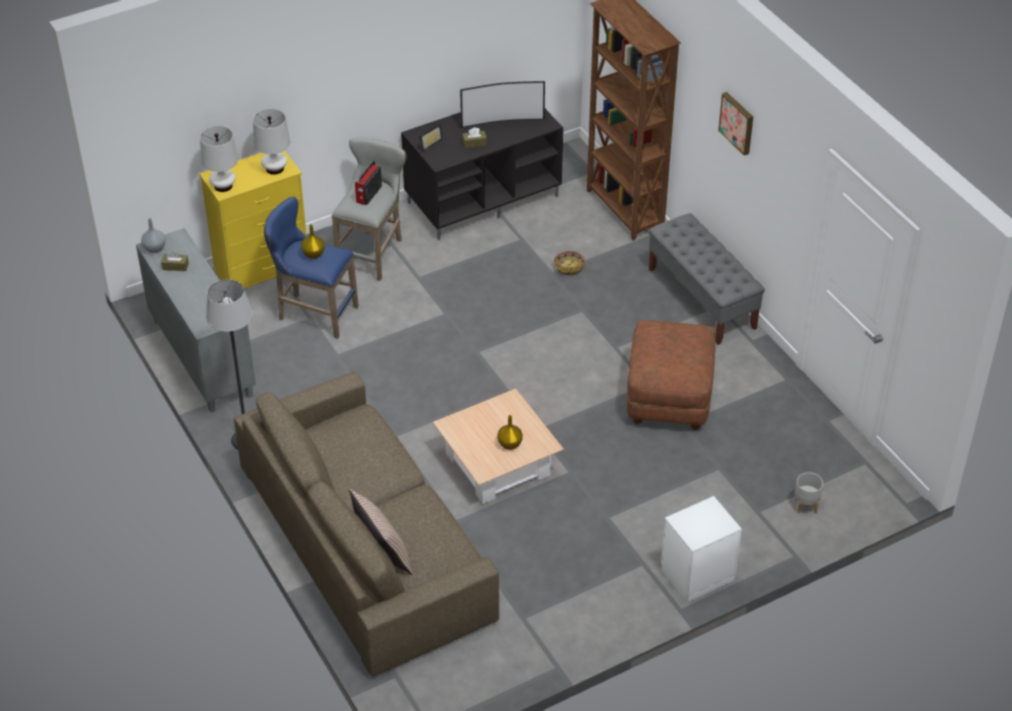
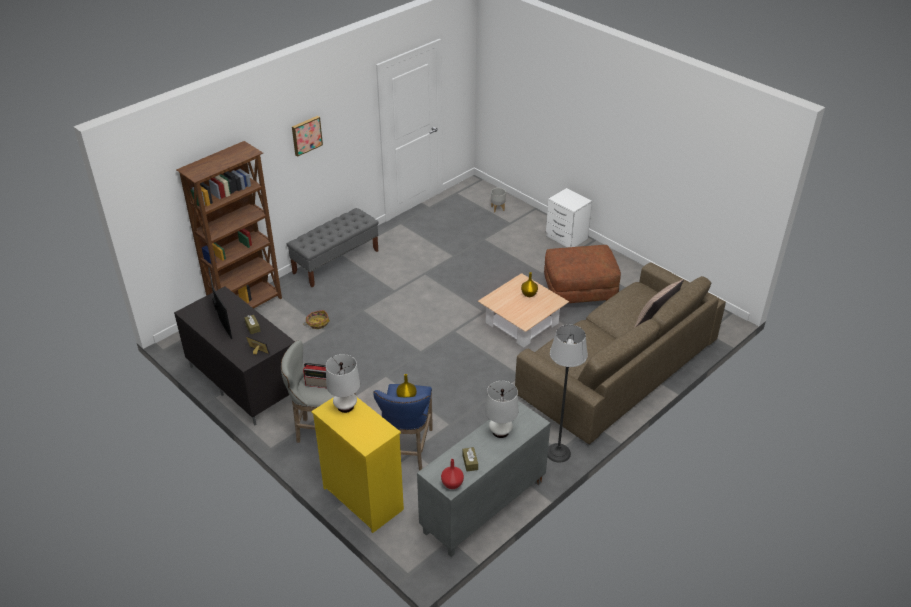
camera: 105 degrees left, 5 degrees down
(154, 248) = (452, 484): grey vase -> red vase
(223, 186) = (379, 434): white table lamp -> white table lamp (500, 431)
(669, 397) = (433, 263): brown ottoman -> brown ottoman (579, 293)

